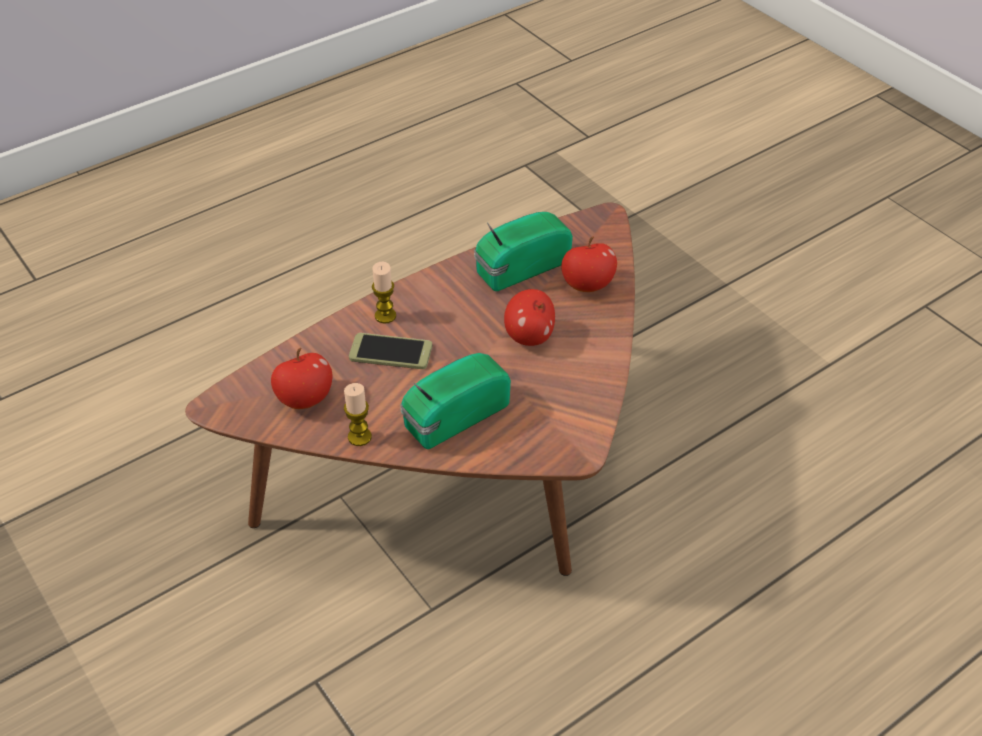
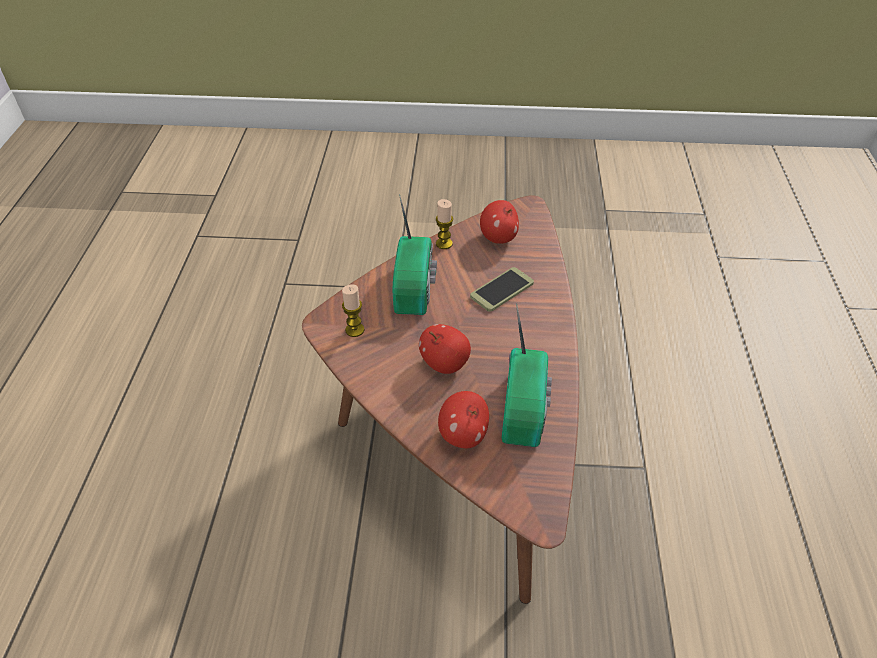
camera: 130 degrees right, 0 degrees up
(385, 316) = (541, 305): candle -> candle (354, 330)

